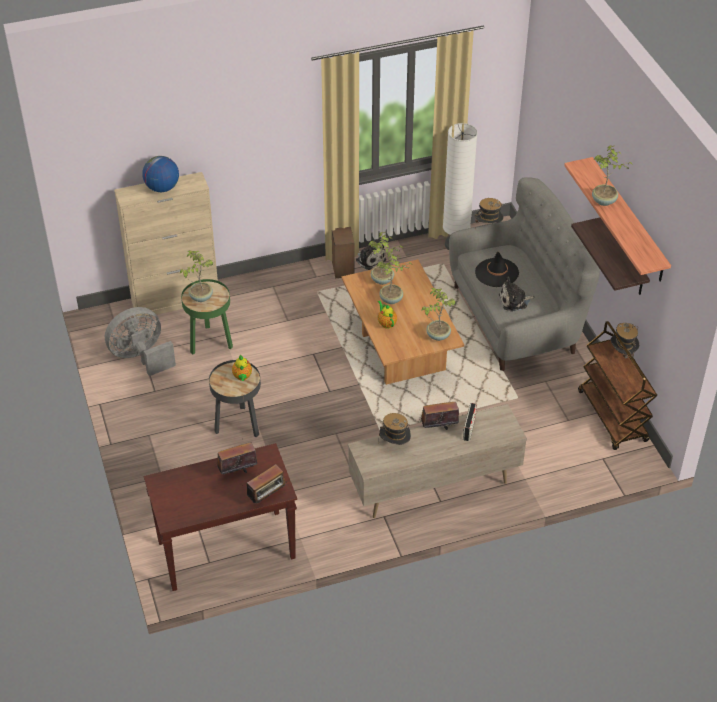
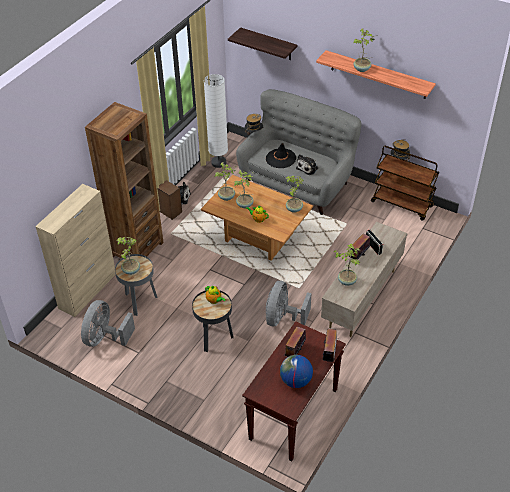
camera: 40 degrees left, 0 degrees up
(162, 188) = (68, 207): globe -> globe (296, 381)
(210, 342) = (139, 301): green side table -> grey side table
(266, 287) = (136, 249): none -> brown bookcase
(327, 451) = (282, 318): none -> grey fan
(394, 444) = (347, 281): hat -> potted plant
(625, 258) = (379, 101): shelf -> shelf (268, 44)

